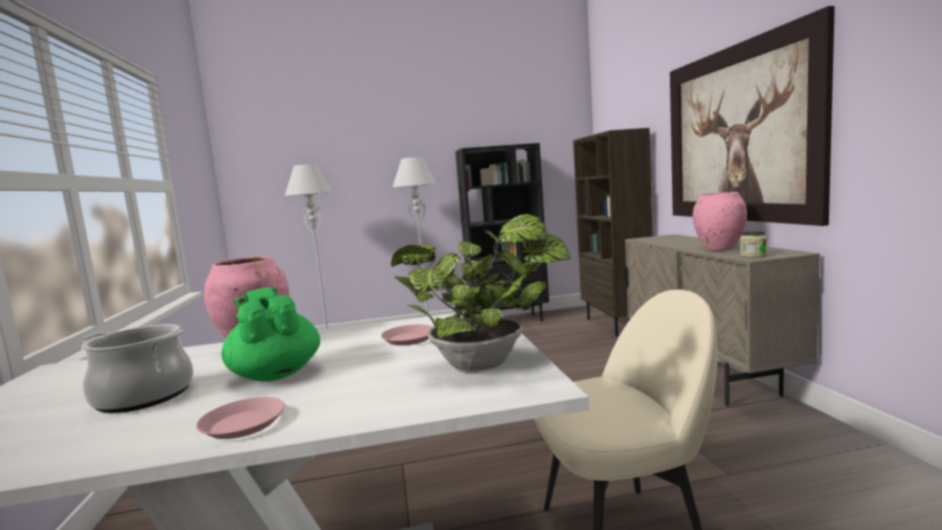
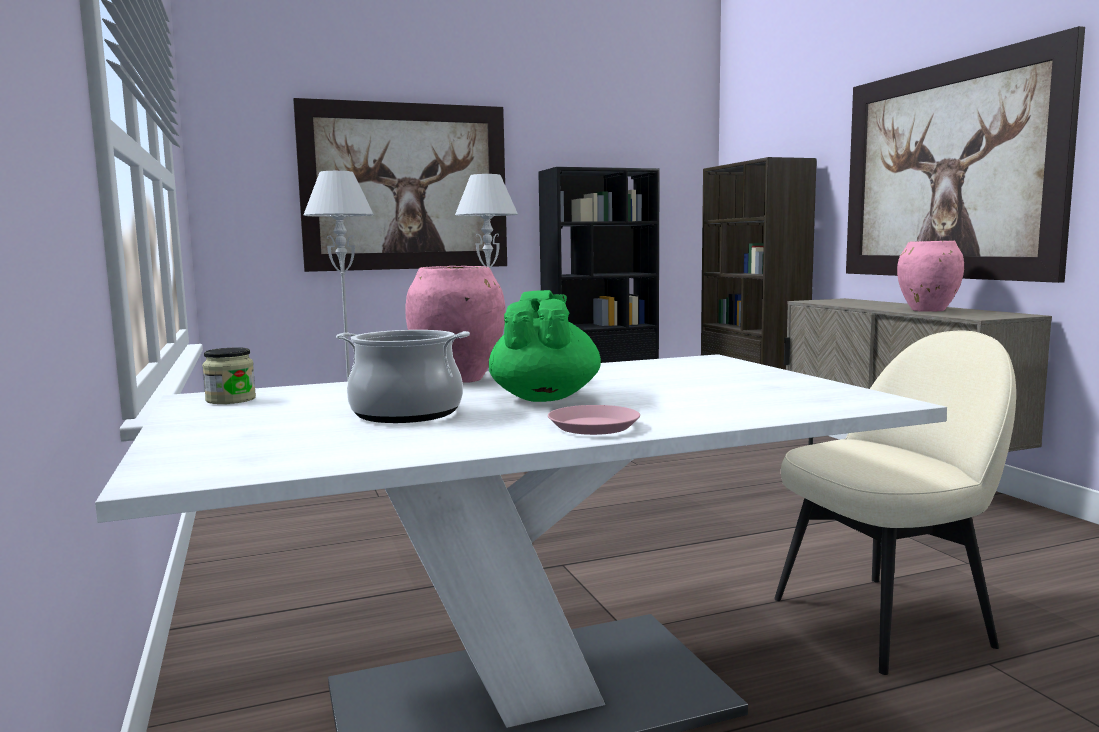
camera: 10 degrees left, 0 degrees up
(275, 374) = (545, 398): green teapot -> green teapot turned 45 degrees clockwise
(362, 170) = (405, 187): none -> picture
(408, 339) = (658, 374): pink plate -> none
(485, 364) = (795, 390): potted plant -> none
(752, 256) = (978, 316): jar -> jar (231, 400)

